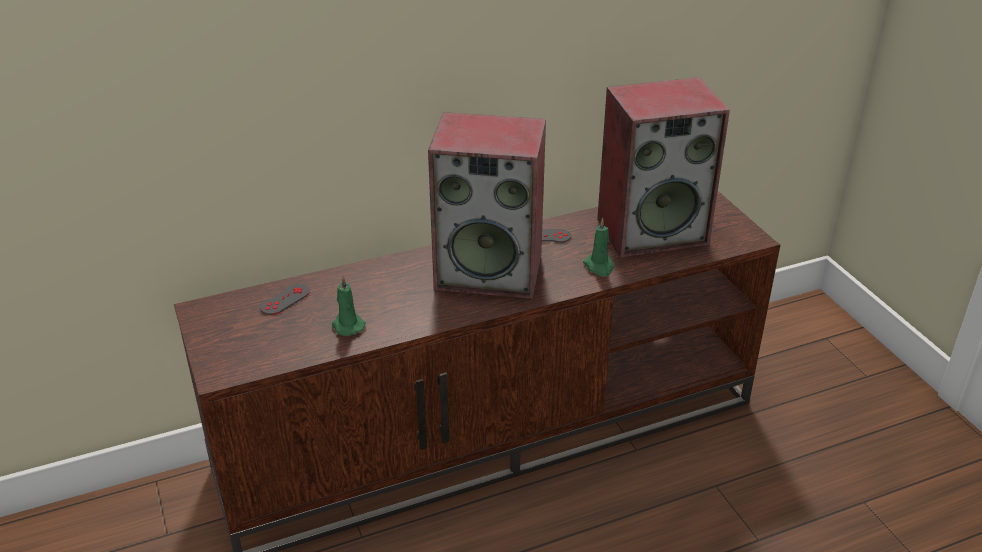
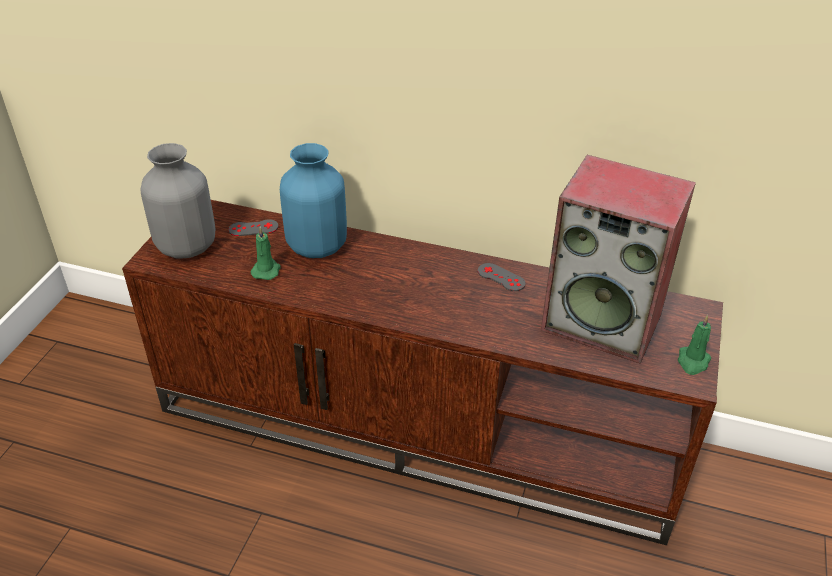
camera: 40 degrees right, 5 degrees up
(240, 344) = (187, 246): none -> grey vase
(364, 285) = (316, 246): none -> blue vase
(490, 271) = (419, 284): speaker -> none
(599, 267) = (511, 328): green candle -> green candle (693, 362)

